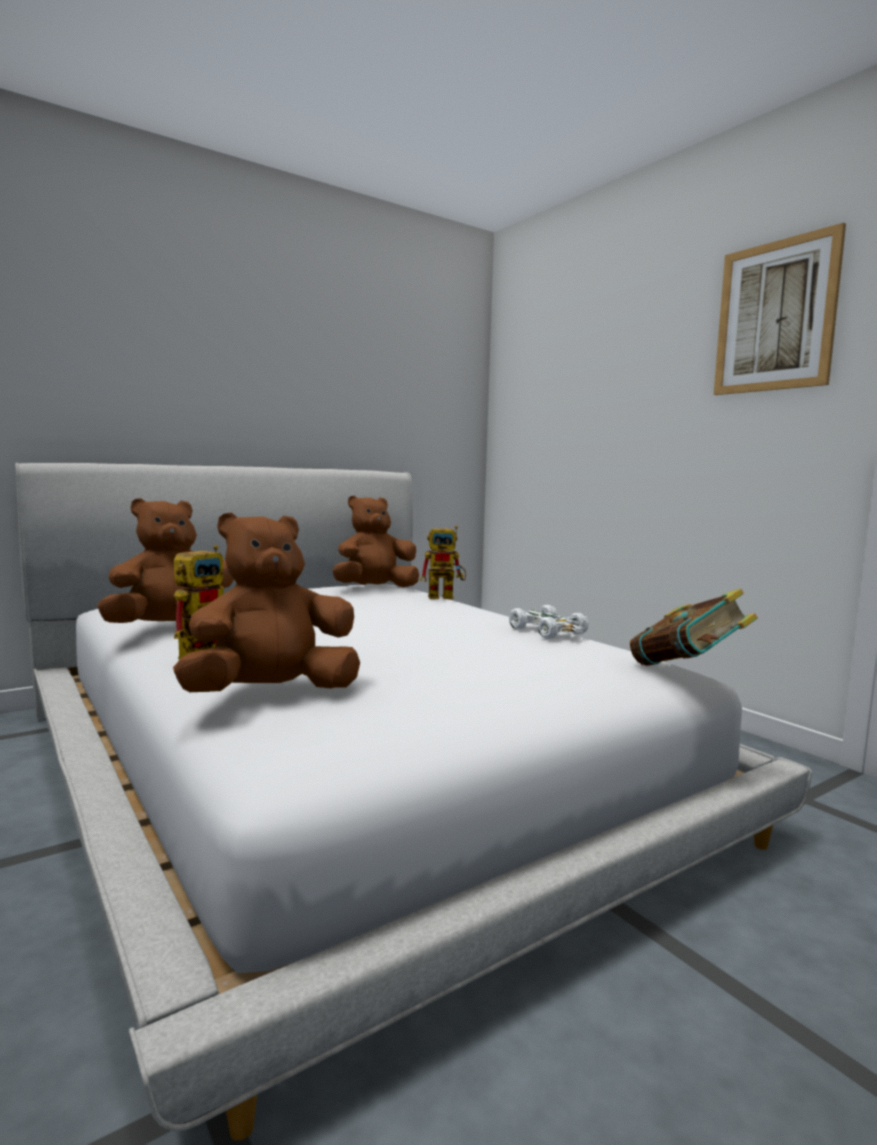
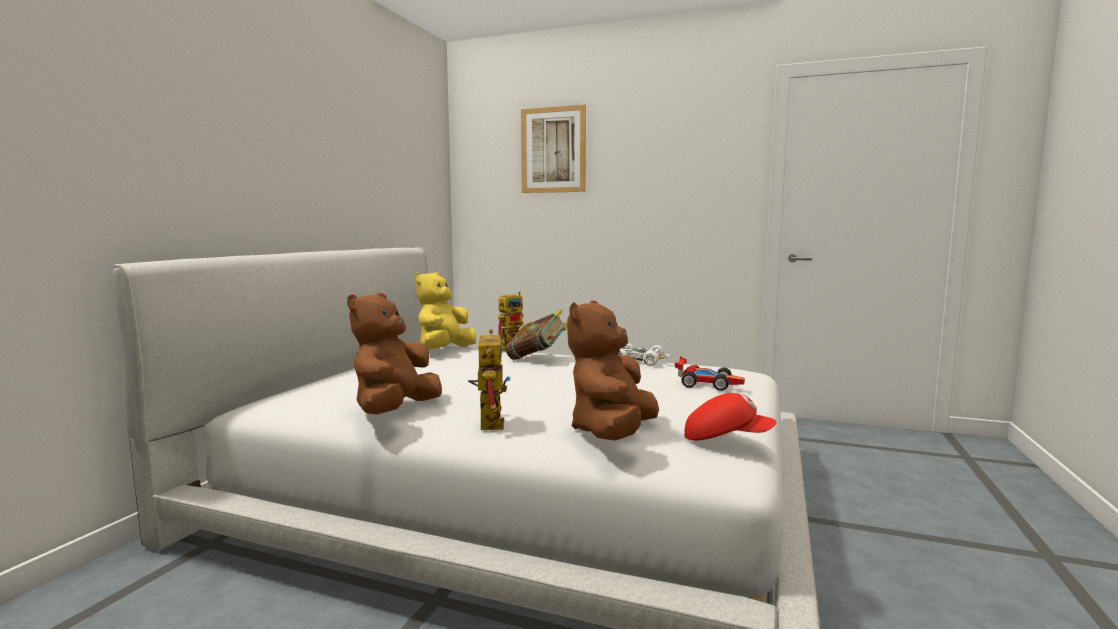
camera: 35 degrees left, 0 degrees up
(371, 736) = (726, 439): none -> red cap
(375, 588) = (444, 351): brown plush toy -> yellow plush toy
(555, 672) = (707, 384): none -> toy car
(687, 671) = (752, 369): book -> book (537, 359)
(775, 316) = (700, 144): picture -> picture (553, 150)

